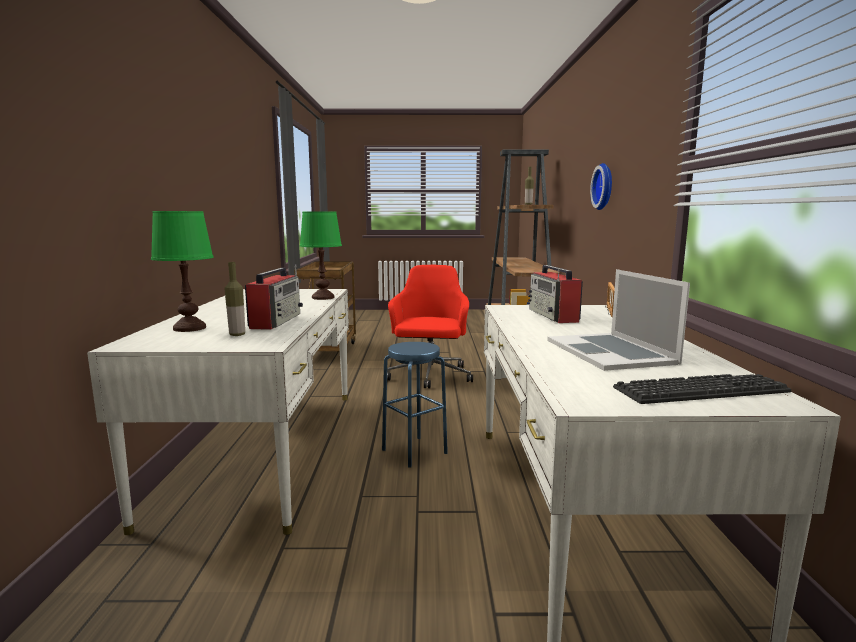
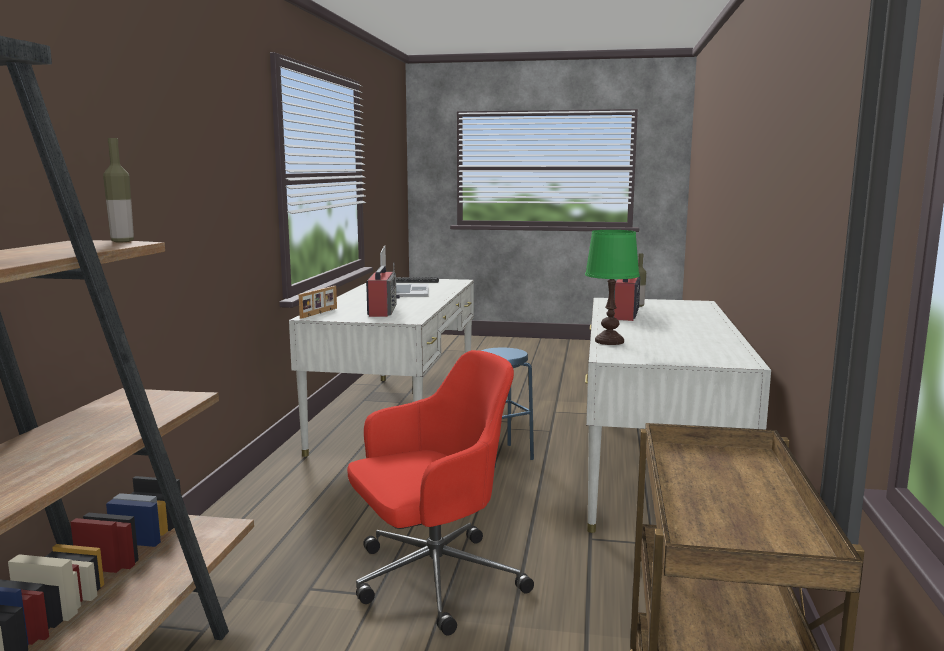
camera: 170 degrees left, 0 degrees up
(190, 328) = (685, 311): green table lamp -> none
(430, 376) = (432, 580): red office chair -> red office chair turned 135 degrees counterclockwise
(605, 186) = (174, 196): wall clock -> none

